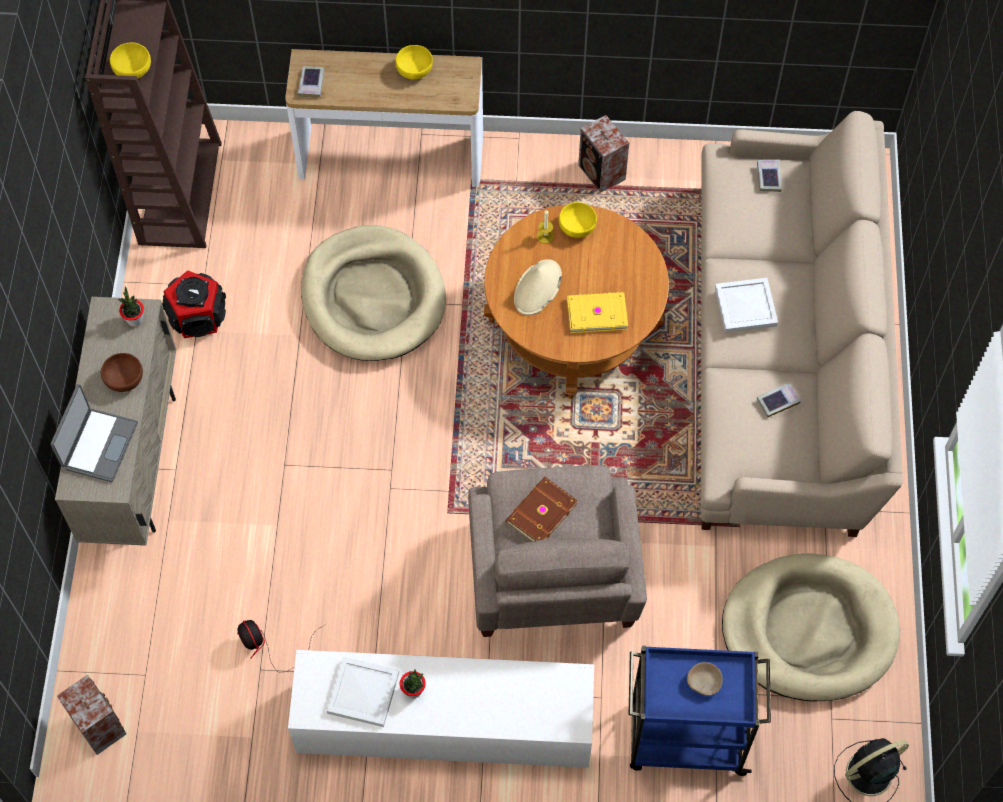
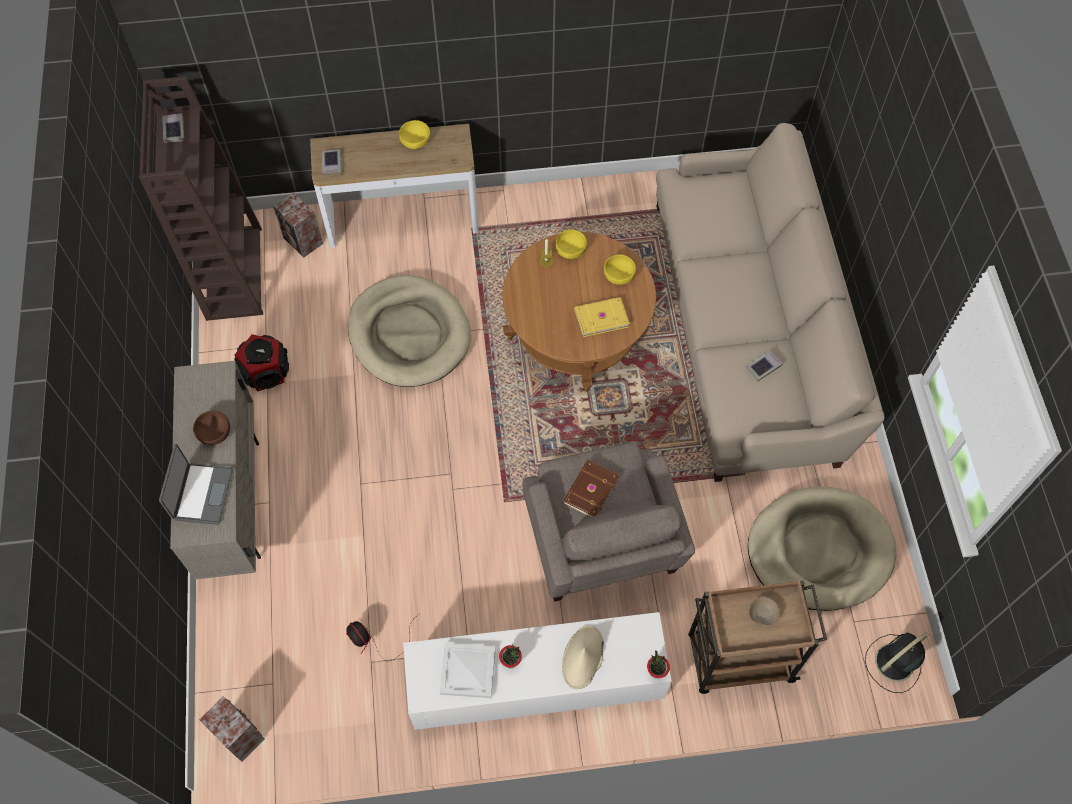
camera: 10 degrees left, 0 degrees up
(132, 69) = (179, 167): yellow bowl -> yellow bowl (618, 275)
(135, 320) = (215, 381): potted plant -> potted plant (656, 671)
(537, 288) = (548, 305): beige hat -> beige hat (582, 657)
(602, 173) = (575, 208): speaker -> speaker (303, 241)
(684, 738) = (738, 659): blue cart -> brown cart
(746, 307) = (721, 294): white tray -> none
(768, 177) = (716, 189): book -> book (174, 130)

